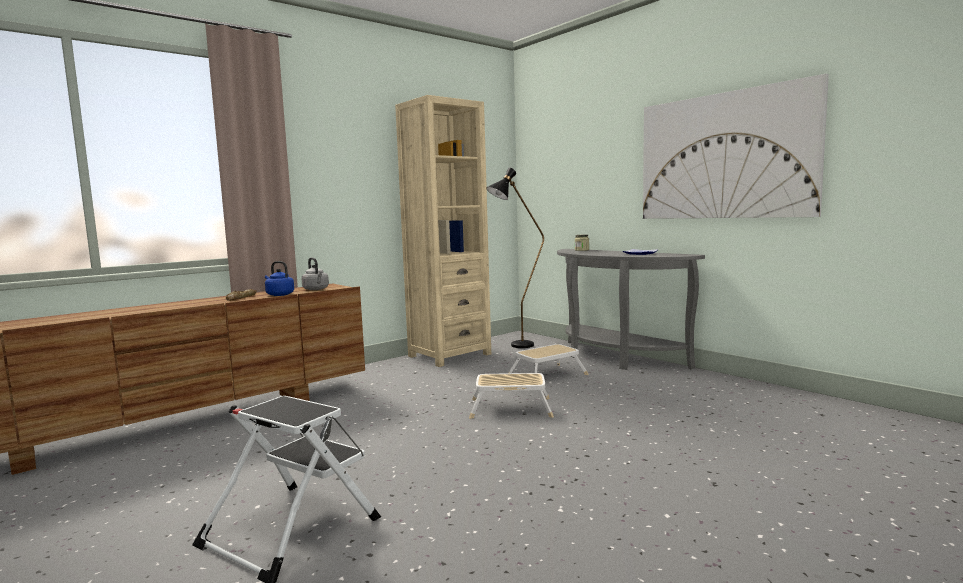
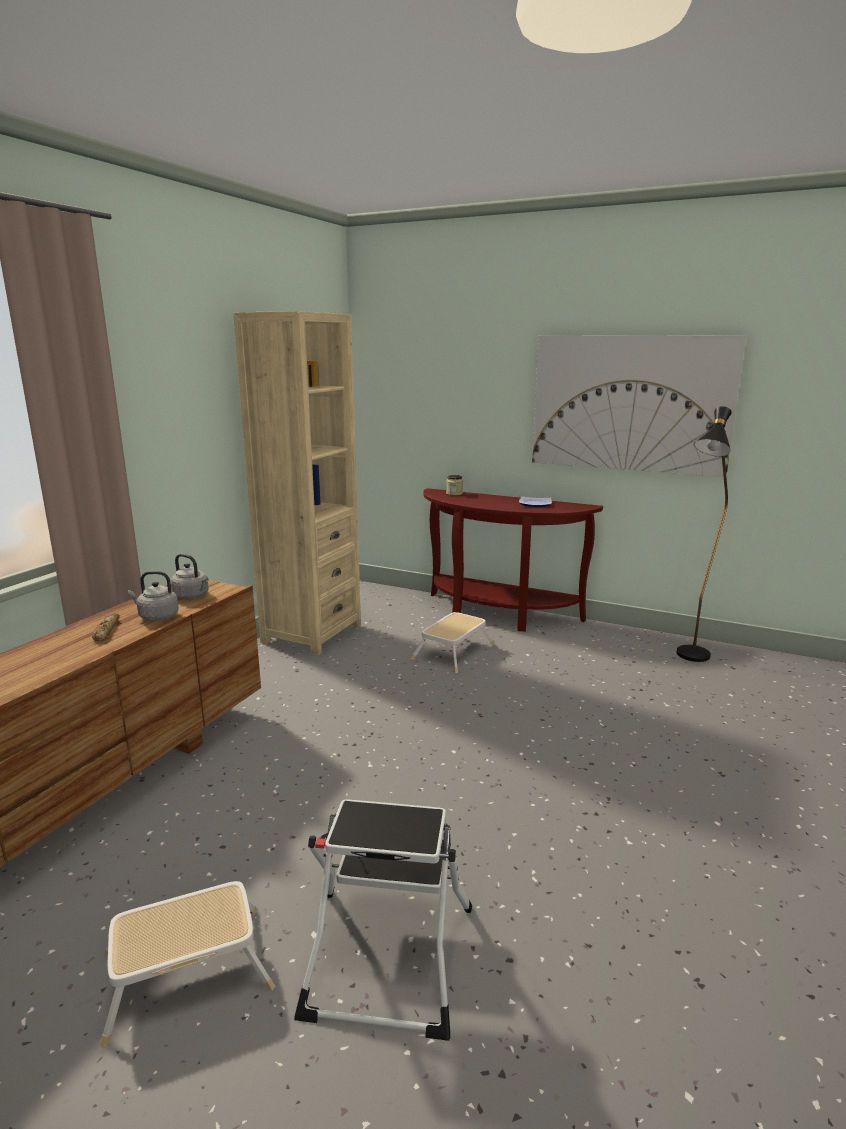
camera: 25 degrees left, 10 degrees up
(279, 295) = (156, 616): blue kettle -> grey kettle
(511, 408) = (460, 710): beige step ladder -> beige step ladder (187, 971)
(515, 346) = (377, 609): black floor lamp -> black floor lamp (690, 659)
(613, 357) = (497, 614): grey console table -> brown console table

